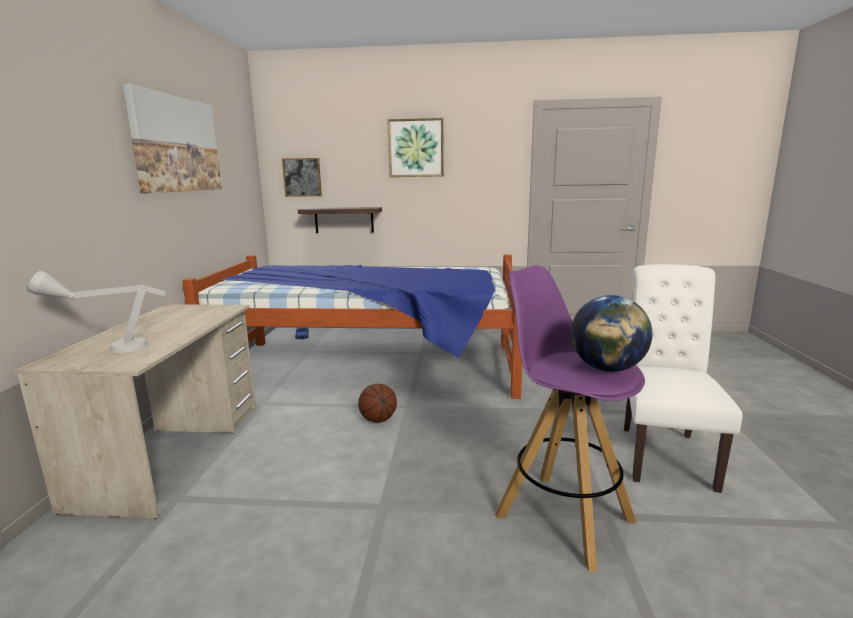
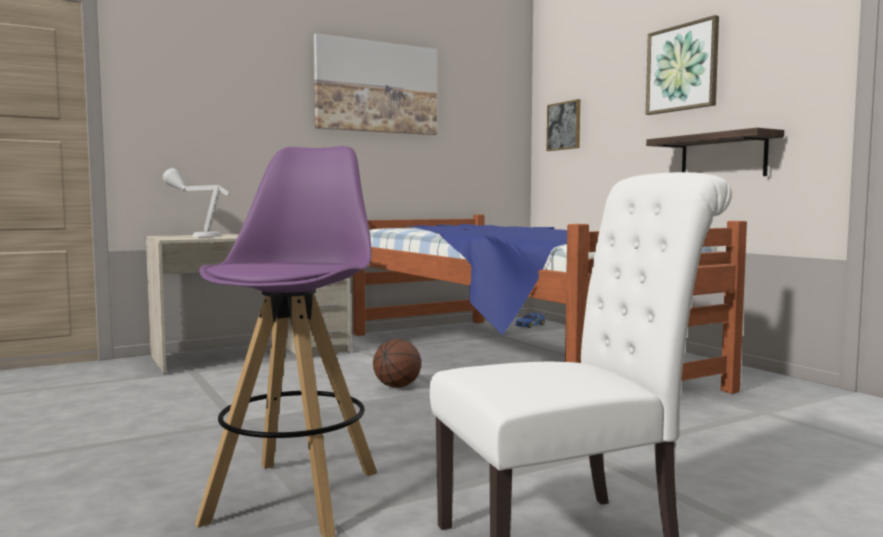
camera: 55 degrees right, 10 degrees down
(344, 220) = (598, 178): shelf -> shelf (723, 156)
(607, 369) = (284, 264): globe -> none

